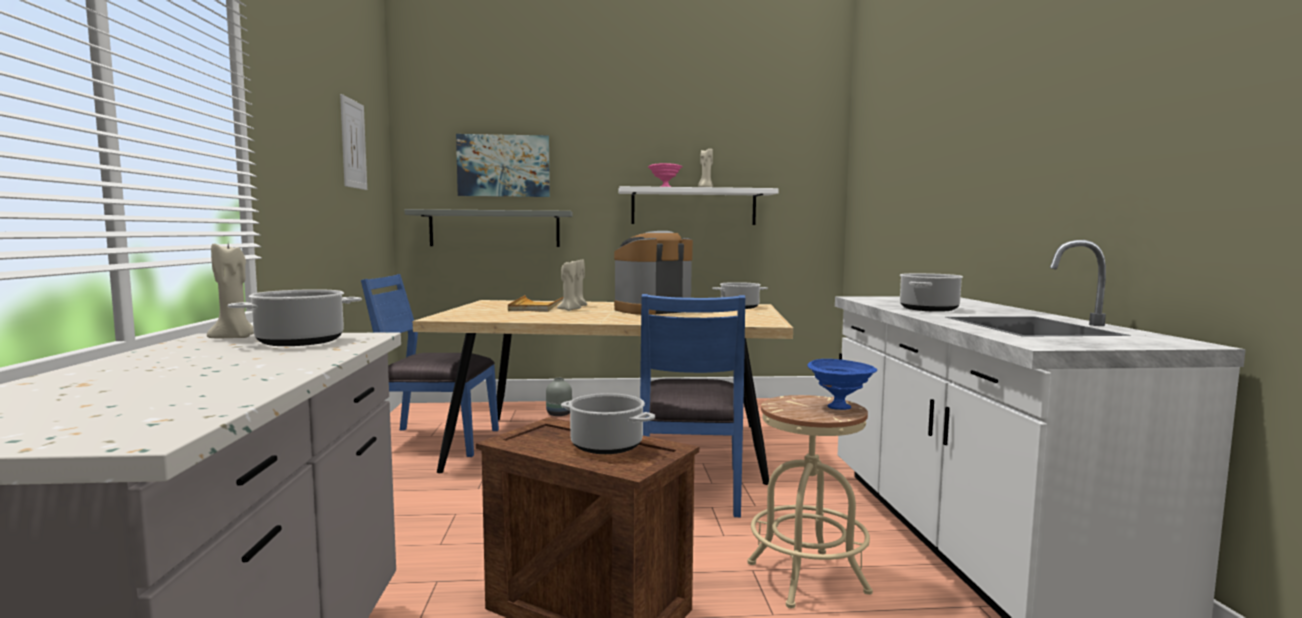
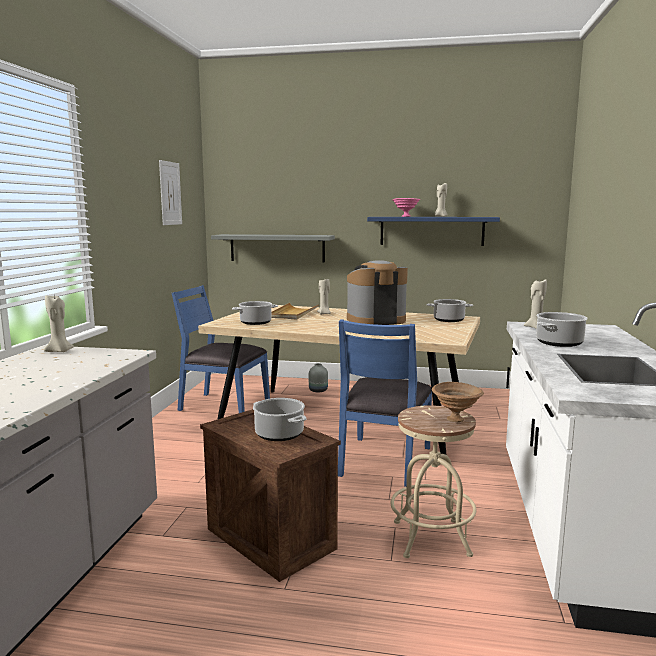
camera: 15 degrees right, 5 degrees up
(299, 341) = (91, 357): cooking pot -> cooking pot (255, 322)
(503, 166) = (283, 200): picture -> none
(569, 310) = (314, 318): beige candle -> beige candle (535, 327)
(693, 207) = (431, 231): white shelf -> blue shelf
(840, 407) = (456, 419): blue bowl -> brown bowl

